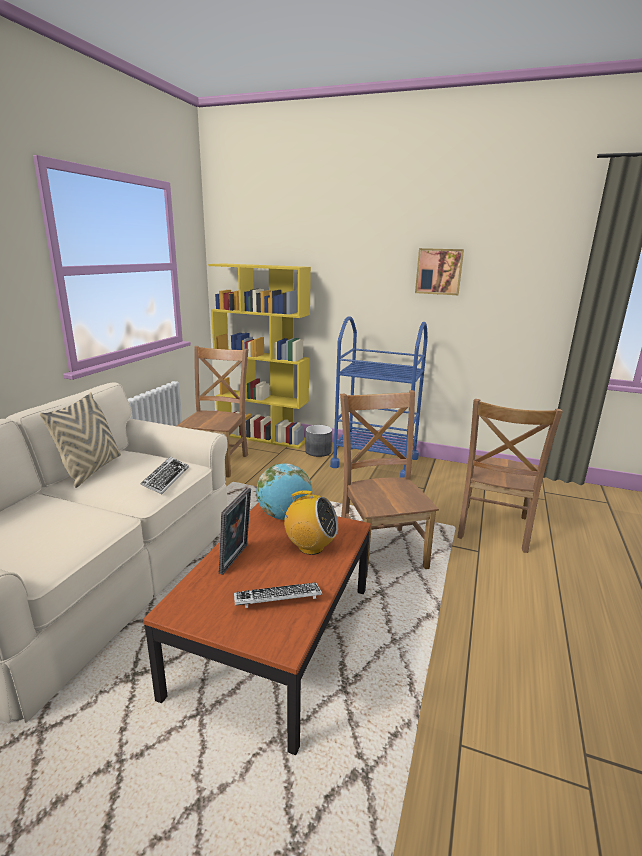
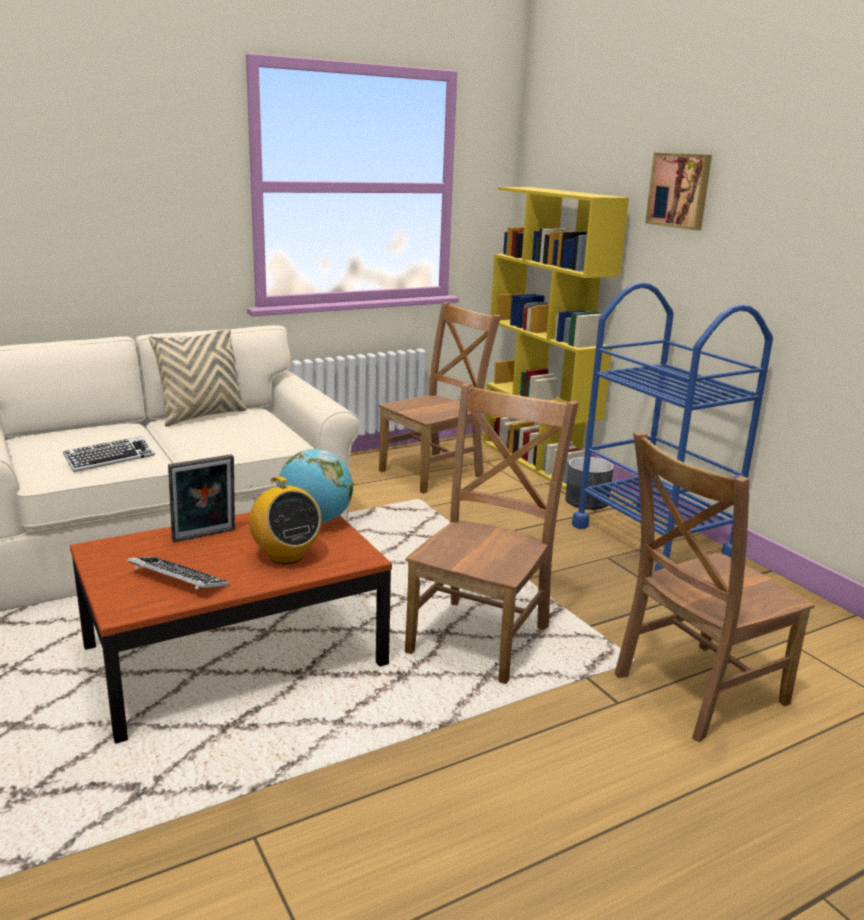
camera: 40 degrees right, 0 degrees up
(166, 478) = (246, 442): keyboard -> keyboard (110, 459)
(439, 271) = (811, 216): picture -> picture (680, 190)

